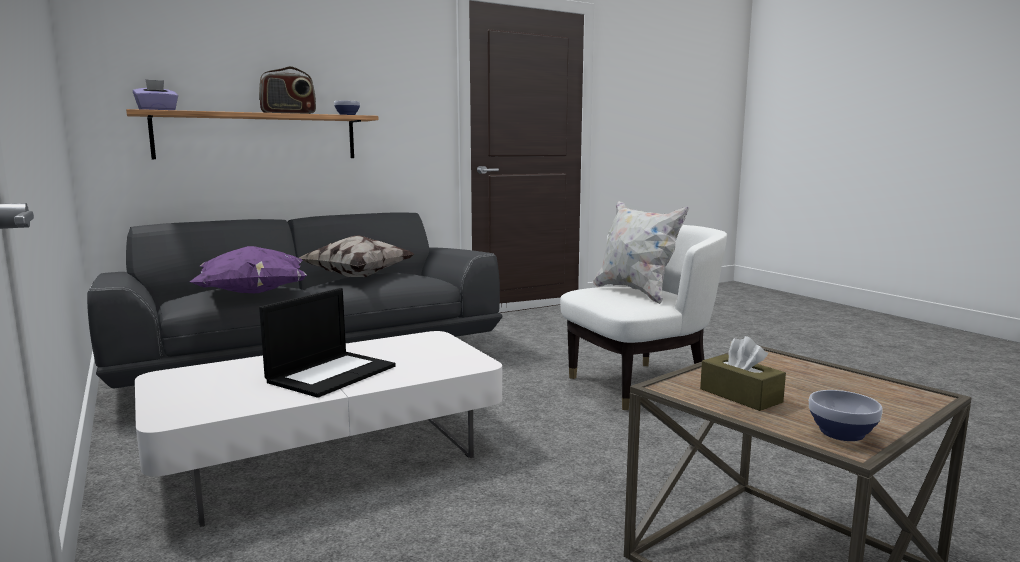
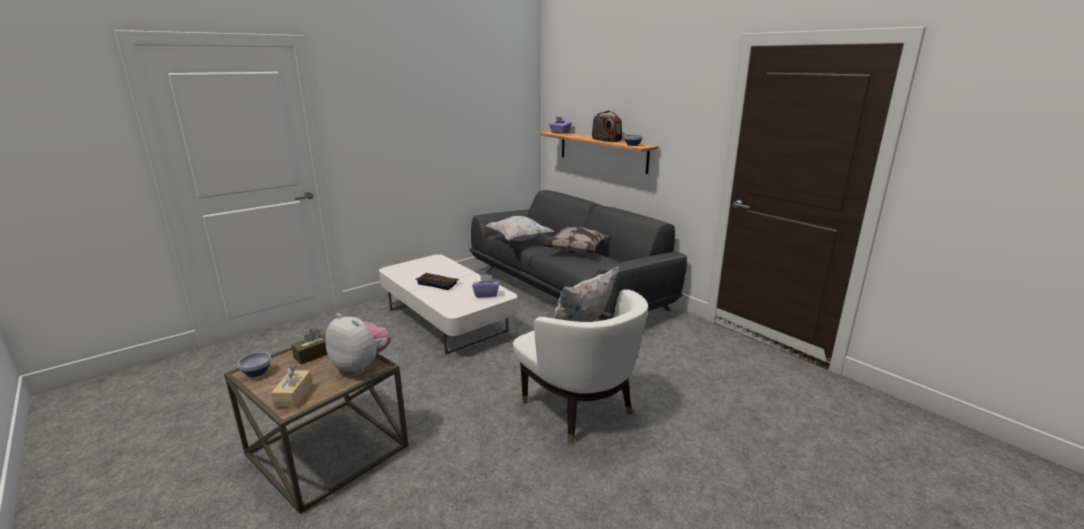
camera: 80 degrees right, 10 degrees up
(253, 293) = (518, 240): purple pillow -> white pillow
(332, 373) = (438, 283): laptop -> black tray
(418, 345) = (486, 294): none -> purple tissue box
(763, 363) = (361, 365): none -> plush toy
(890, 395) = (294, 395): none -> beige tissue box

